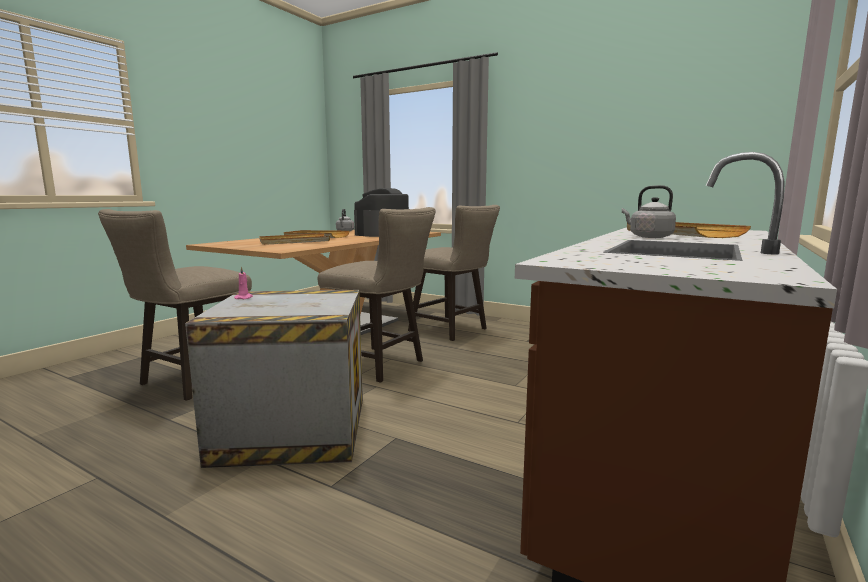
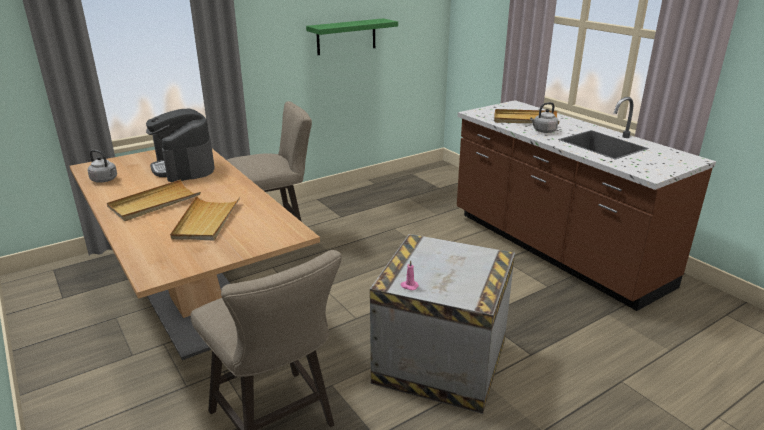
camera: 65 degrees left, 15 degrees up
(381, 365) = (336, 295): beige stool -> none
(612, 157) = (346, 36): none -> green shelf

